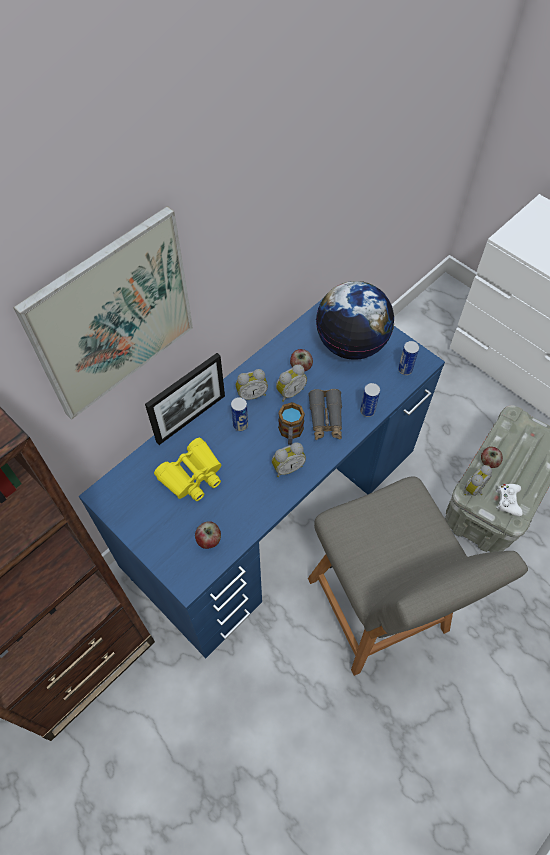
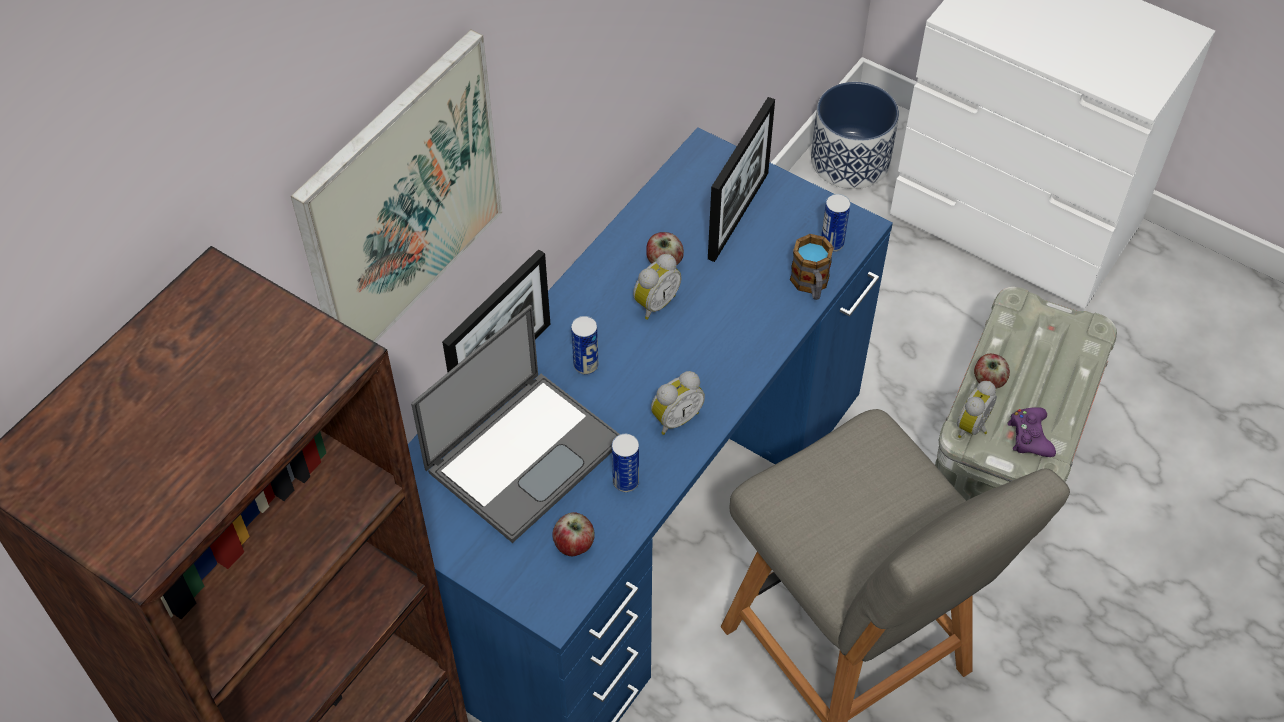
camera: 10 degrees left, 5 degrees down
(192, 475) = (525, 453): yellow binoculars -> laptop
(251, 394) = (593, 316): alarm clock -> none
(290, 433) = (669, 366): mug -> mug (811, 285)
(326, 419) = (721, 336): grey binoculars -> none
(351, 344) = (738, 215): globe -> picture frame
(367, 411) = (784, 315): can -> can (625, 482)
(432, 313) = (850, 161): none -> planter
(508, 501) = (1029, 437): white game controller -> purple game controller

